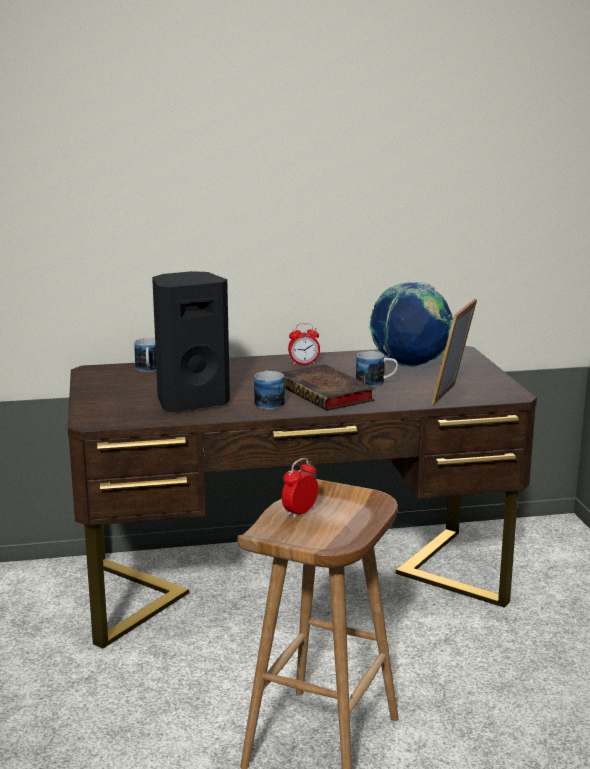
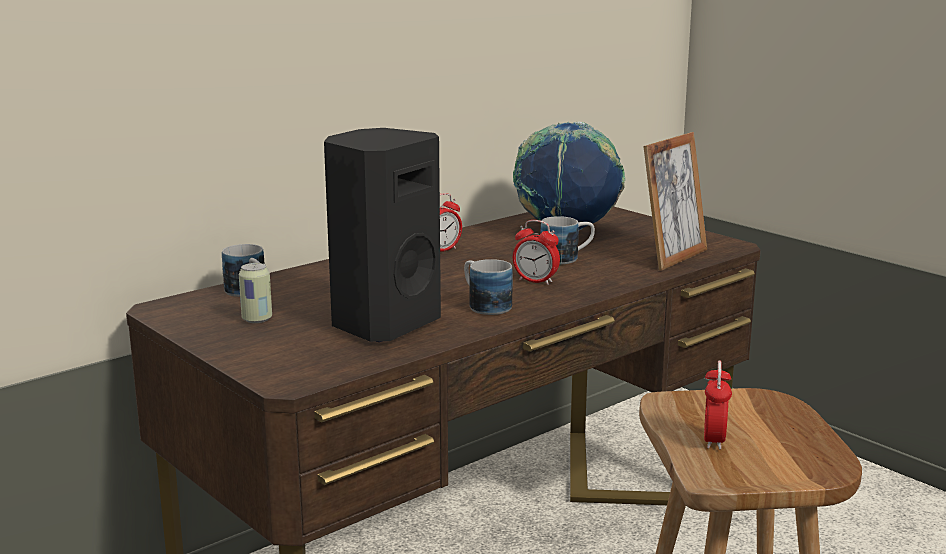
camera: 30 degrees left, 0 degrees up
(129, 386) = (257, 319): none -> can
(327, 394) = (535, 281): book -> alarm clock
(452, 396) = (673, 257): picture frame -> picture frame turned 135 degrees counterclockwise

